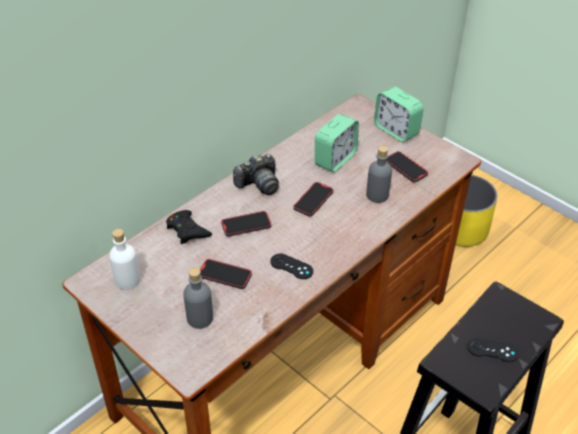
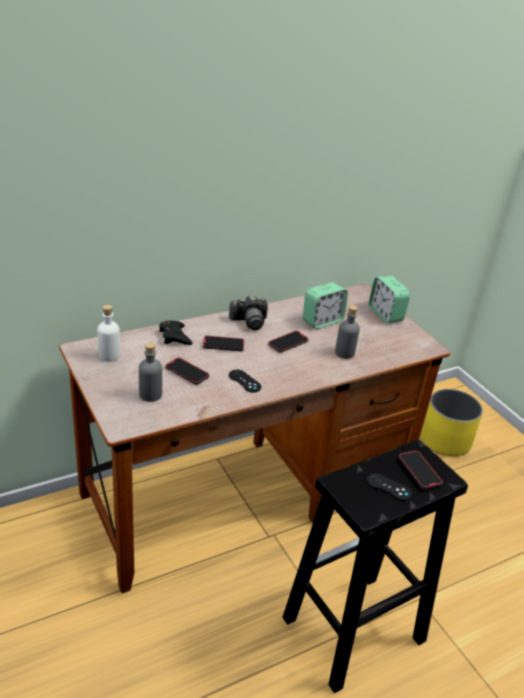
camera: 15 degrees right, 10 degrees down
(405, 168) = (379, 341): phone -> phone (419, 471)

